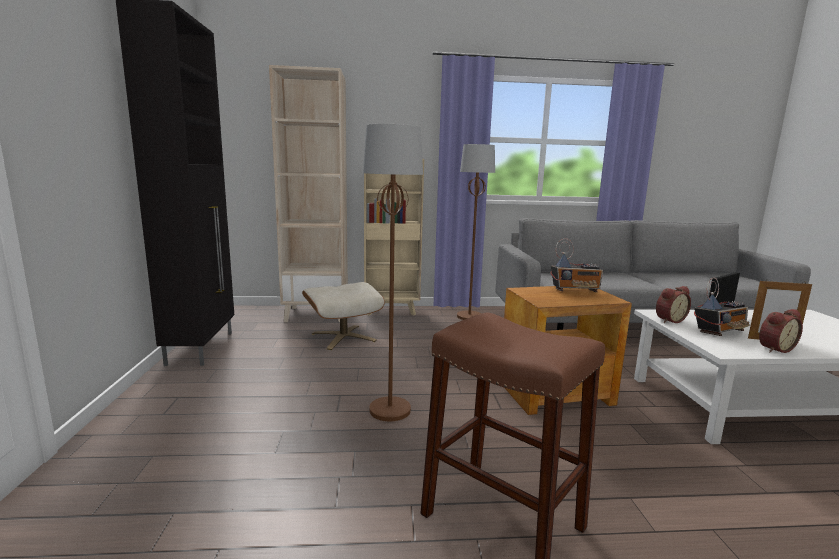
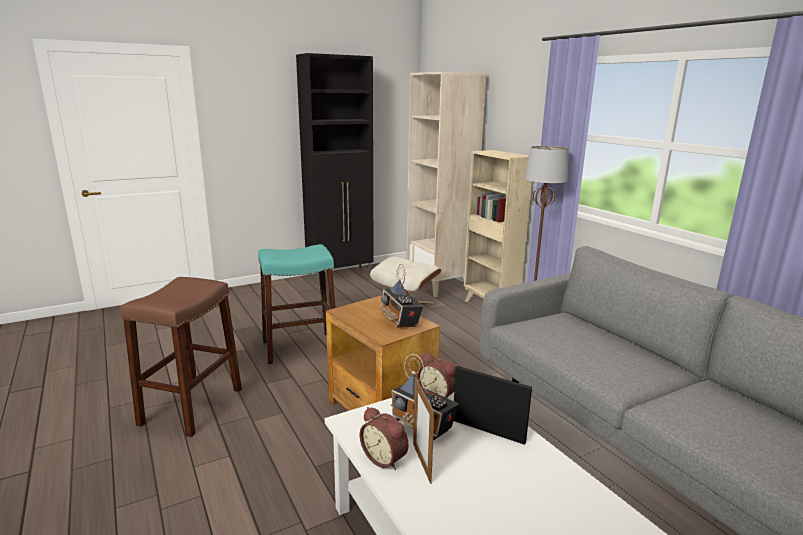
camera: 65 degrees right, 5 degrees up
(389, 410) = (300, 347): brown floor lamp -> turquoise stool

